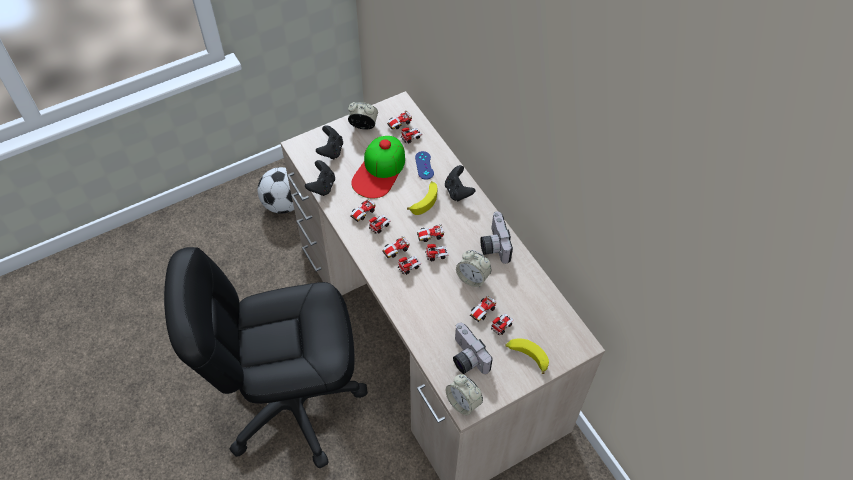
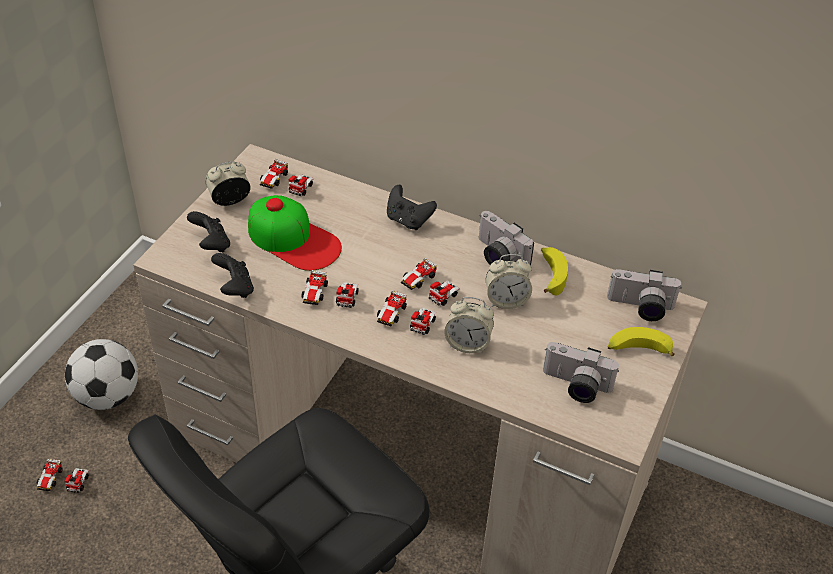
camera: 35 degrees left, 10 degrees down
(379, 170) = (293, 239): cap -> cap turned 45 degrees counterclockwise
(424, 165) = (343, 210): blue game controller -> none
(424, 200) = (377, 246): banana -> banana (550, 275)
(463, 402) = (615, 434): alarm clock -> alarm clock (467, 343)
(491, 319) = (565, 331): toy car -> toy car (63, 481)
(554, 330) = (640, 308): none -> camera

